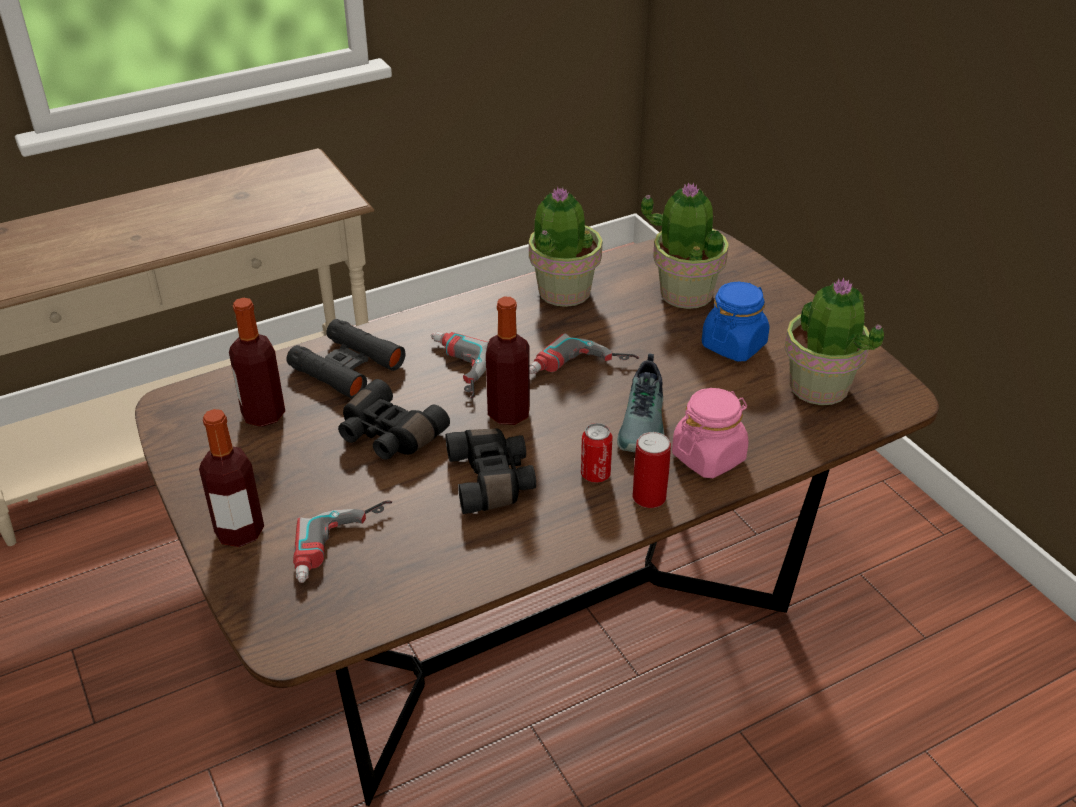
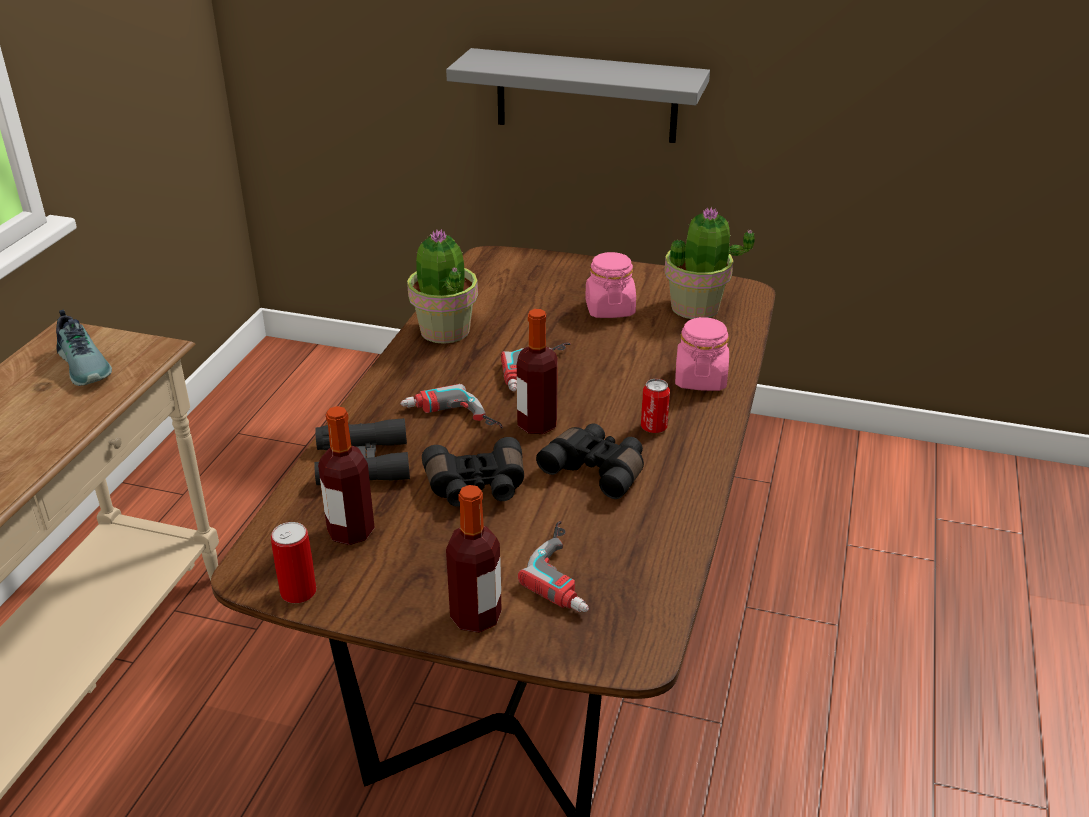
camera: 45 degrees left, 5 degrees down
(645, 422) = (632, 381): shoe -> shoe (86, 365)
(649, 497) = (705, 421): can -> can (298, 592)
(685, 293) = (529, 293): potted plant -> none
(734, 345) = (609, 309): blue jar -> pink jar
(920, 107) = (586, 96): none -> grey shelf

